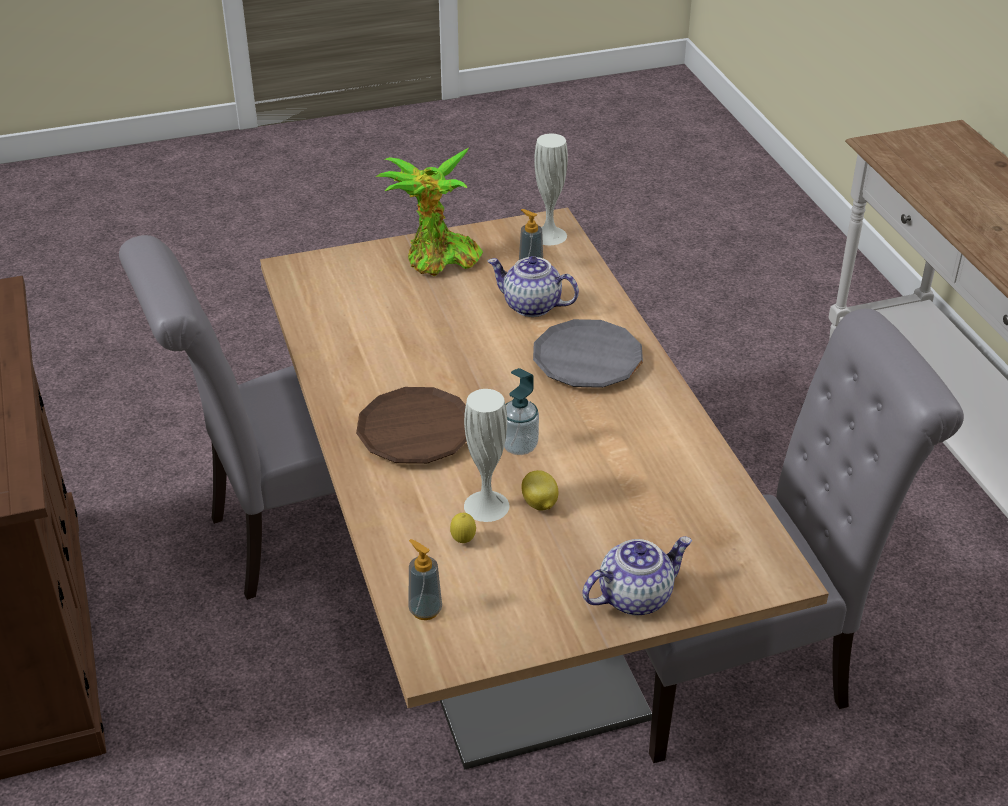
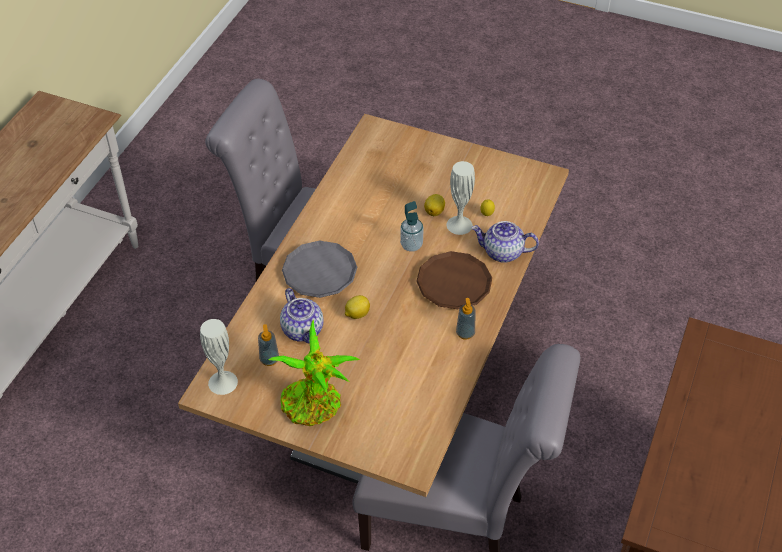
camera: 140 degrees left, 10 degrees up
(425, 610) = (531, 196): soap dispenser -> soap dispenser (465, 333)
(493, 346) = (357, 314): none -> lemon
(635, 596) = (440, 153): teapot -> teapot (502, 252)

